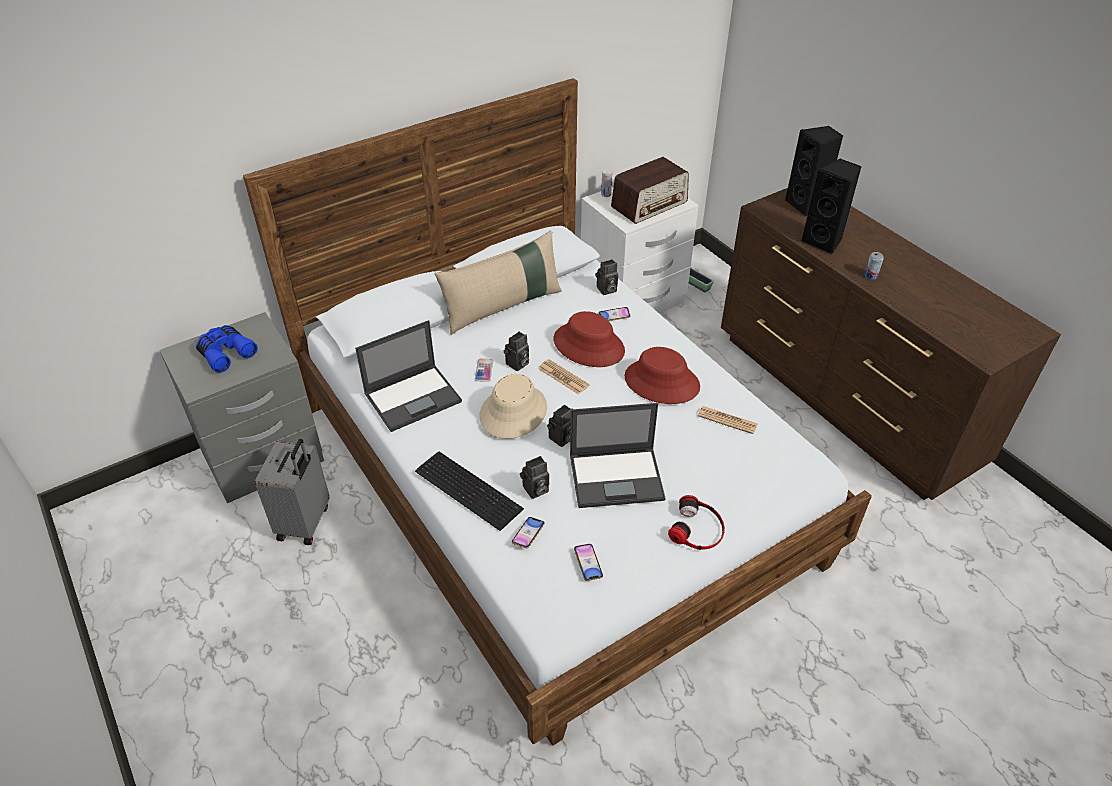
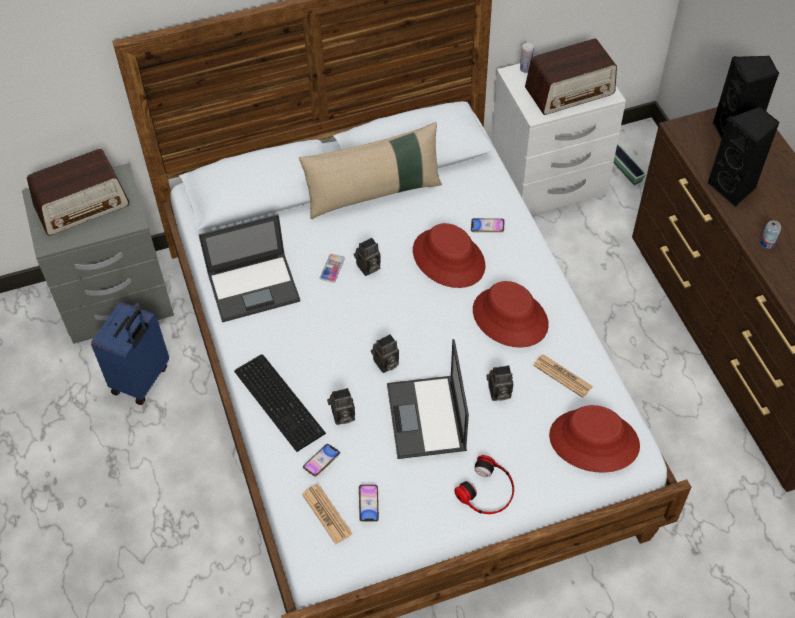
camera: 15 degrees right, 10 degrees up
(225, 353) = (82, 205): blue binoculars -> radio
(305, 522) = (142, 380): grey suitcase -> blue suitcase
(513, 412) = (347, 323): beige hat -> none
(563, 377) = (410, 292): newspaper -> newspaper (326, 514)
(606, 290) = (490, 192): camera -> camera (498, 393)
(617, 477) = (426, 418): laptop -> laptop turned 75 degrees clockwise
(778, 468) = (593, 441): none -> red hat

